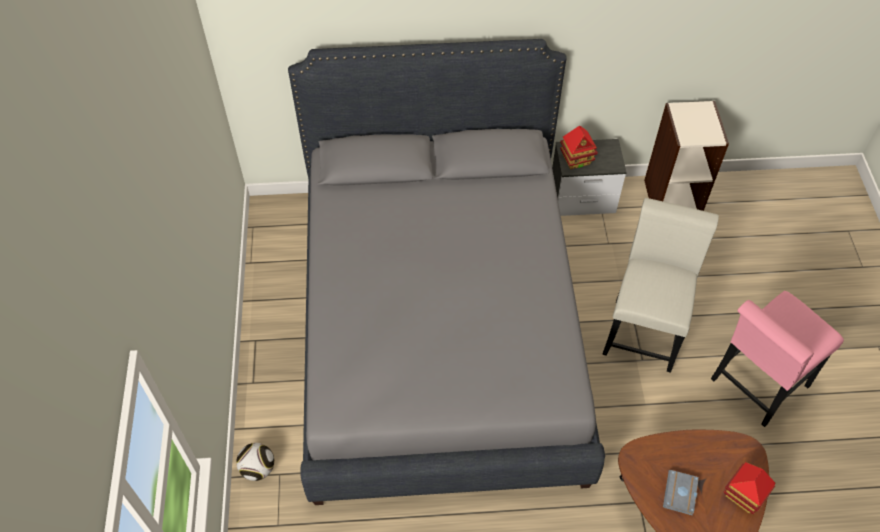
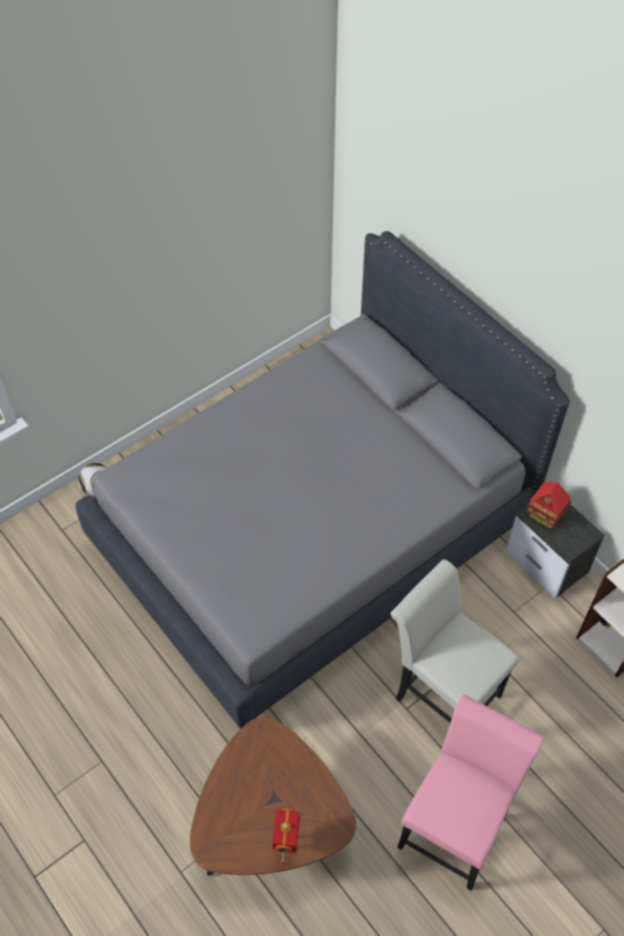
camera: 55 degrees right, 0 degrees up
(643, 329) = (442, 692): white chair -> white chair turned 120 degrees counterclockwise
(681, 495) = (252, 788): grey book -> none
(743, 496) = (287, 843): toy house -> toy robot
(755, 386) = (456, 825): pink chair -> pink chair turned 105 degrees clockwise

